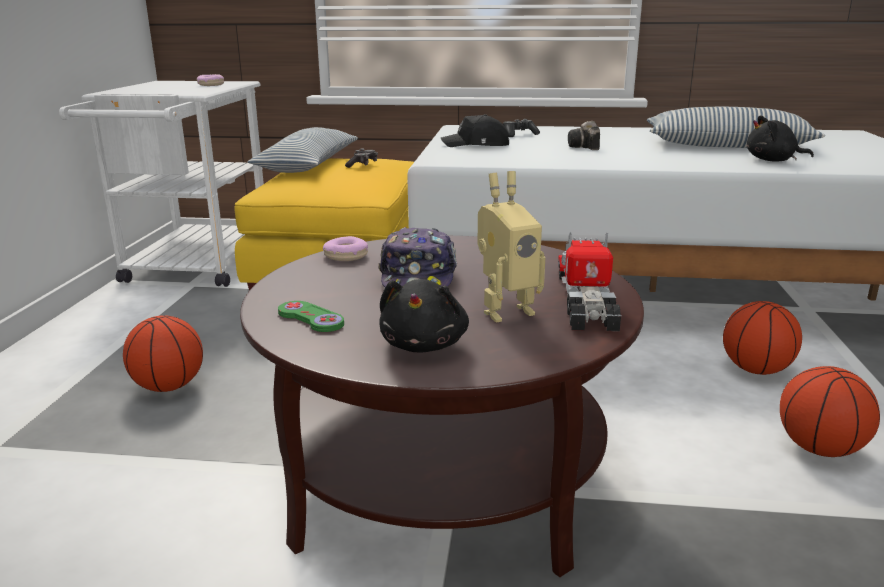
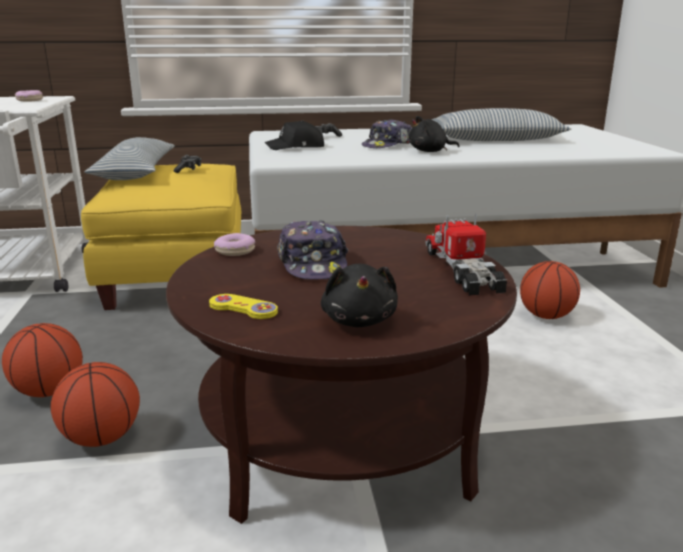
camera: 15 degrees left, 0 degrees up
(311, 318) = (243, 308): green game controller -> yellow game controller
(505, 310) = (404, 285): toy robot -> none
(585, 147) = (387, 145): camera -> cap
(773, 160) = (538, 150): black plush toy -> black plush toy (430, 151)
(820, 449) = (615, 371): basketball -> basketball (102, 438)

